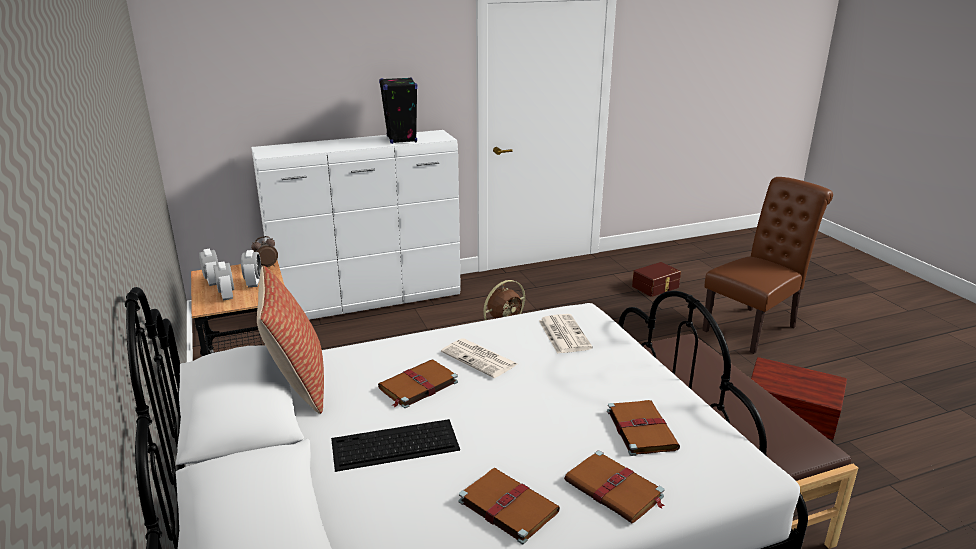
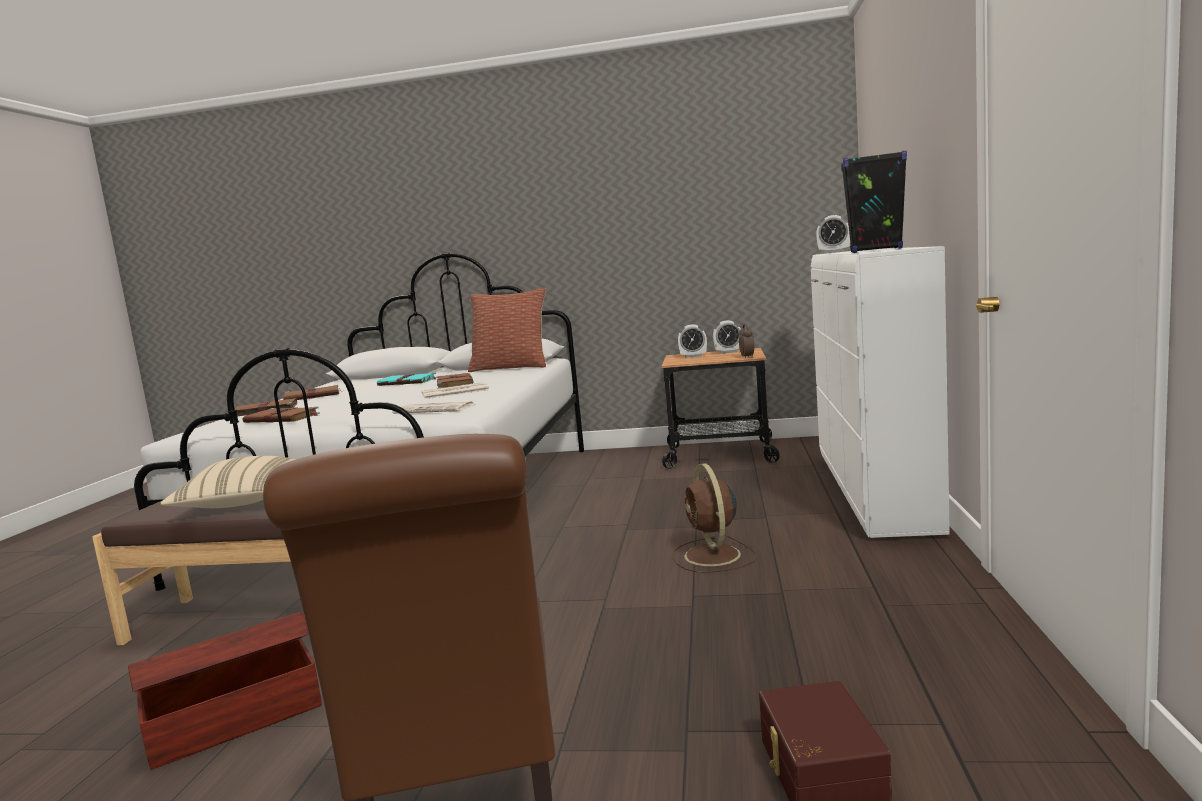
camera: 120 degrees right, 15 degrees down
(254, 283) = (711, 358): alarm clock -> alarm clock (834, 252)
(393, 445) = (408, 382): keyboard -> turquoise book
(743, 405) = (241, 503): none -> beige pillow

